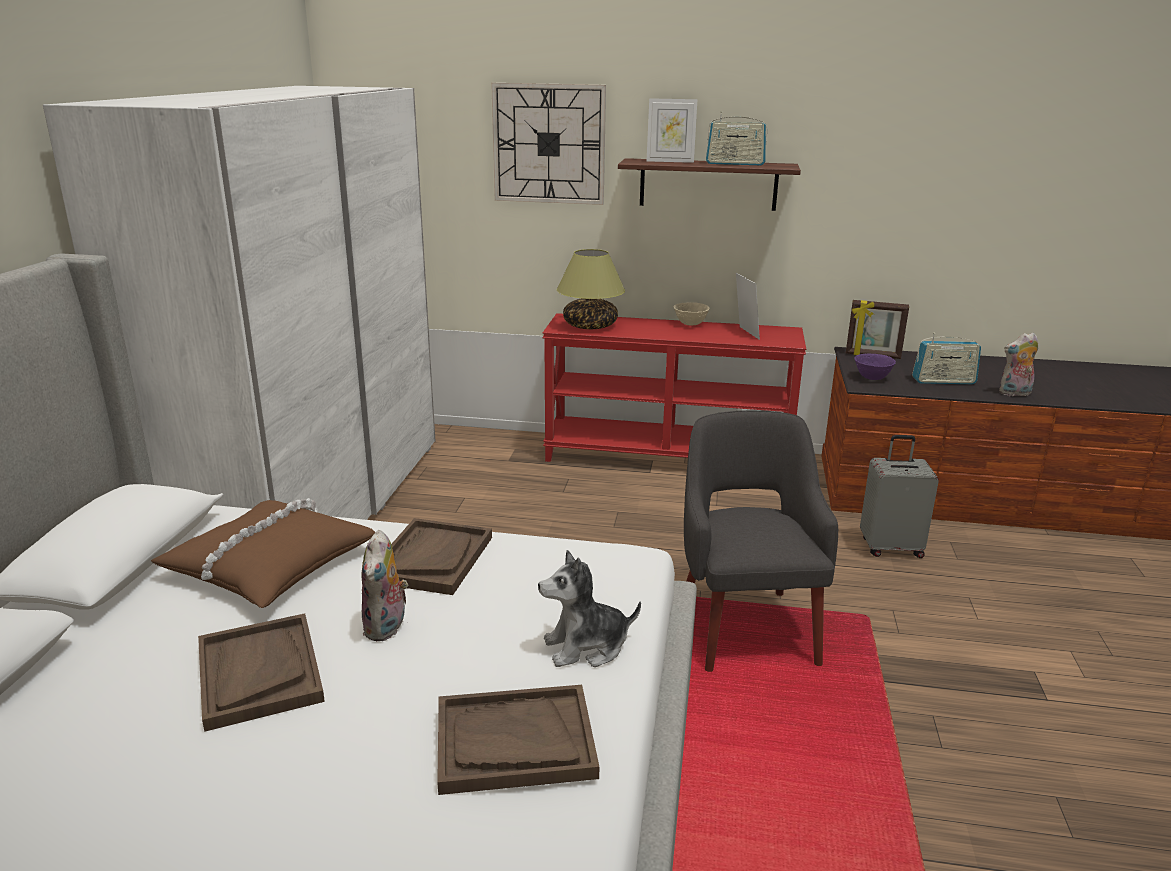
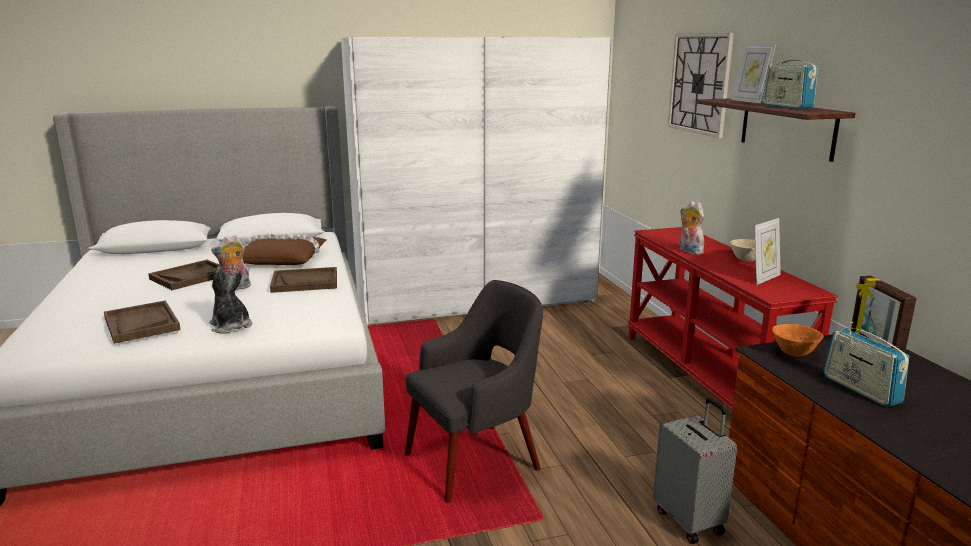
camera: 65 degrees right, 5 degrees down
(590, 326) = (674, 237): table lamp -> none
(871, 378) = (793, 353): purple bowl -> orange bowl
(1014, 393) = (902, 435): plush toy -> plush toy (688, 251)

